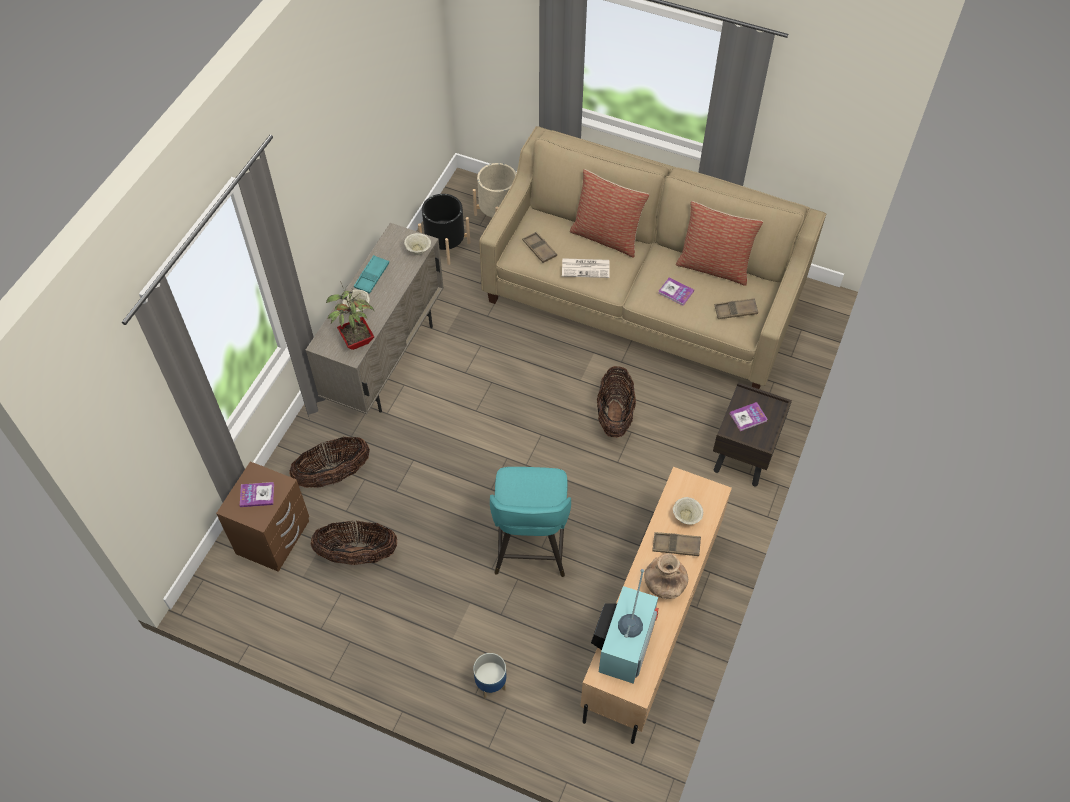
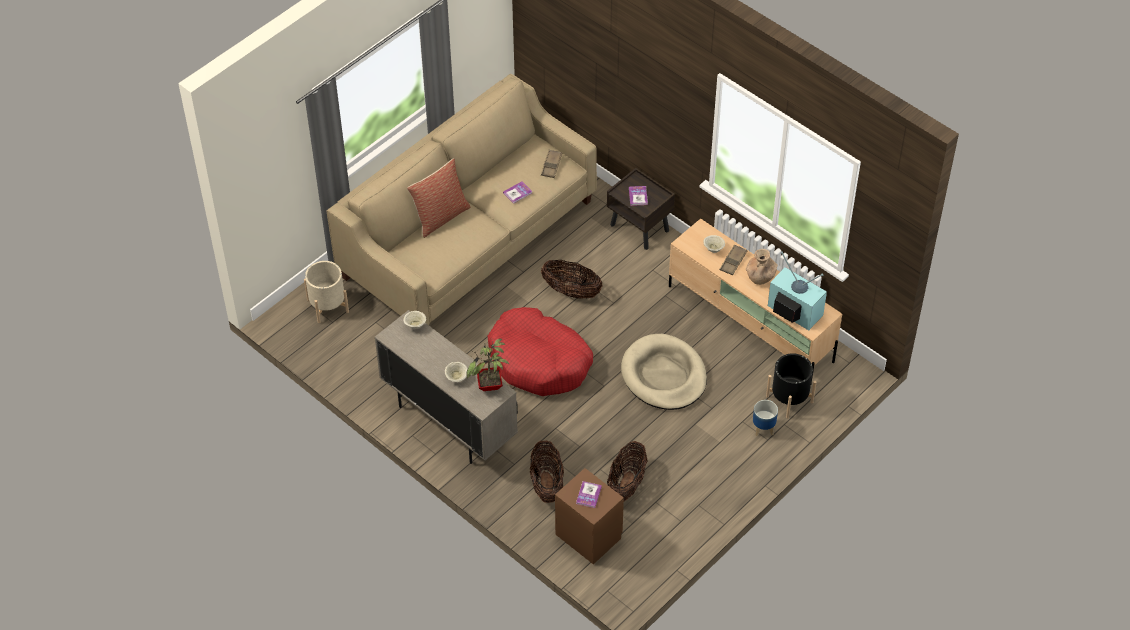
camera: 70 degrees left, 5 degrees down
(372, 276) = (427, 361): turquoise tray -> none
(445, 246) = (343, 351): black planter -> black planter (789, 399)
(501, 415) = (539, 361): none -> red dog bed
(530, 547) = (664, 375): turquoise stool -> beige dog bed
(539, 249) = (433, 261): brown tray -> none
(586, 268) = (467, 238): newspaper -> none
(714, 266) = (503, 163): pillow -> none

